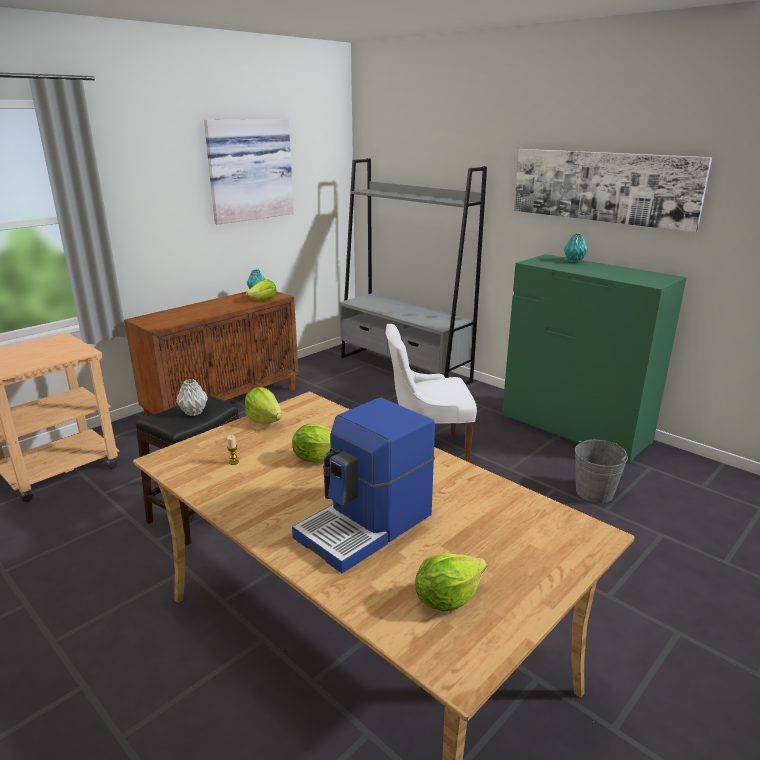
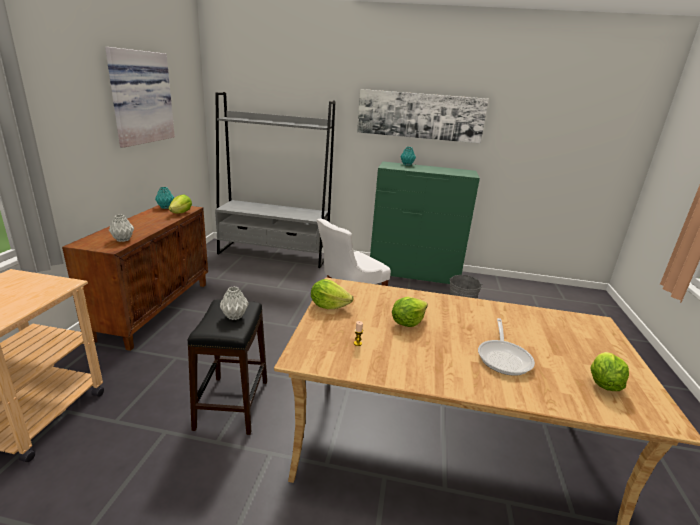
camera: 35 degrees left, 0 degrees up
(176, 320) = (123, 239): none -> grey vase
(366, 526) = (504, 357): coffee machine -> frying pan

